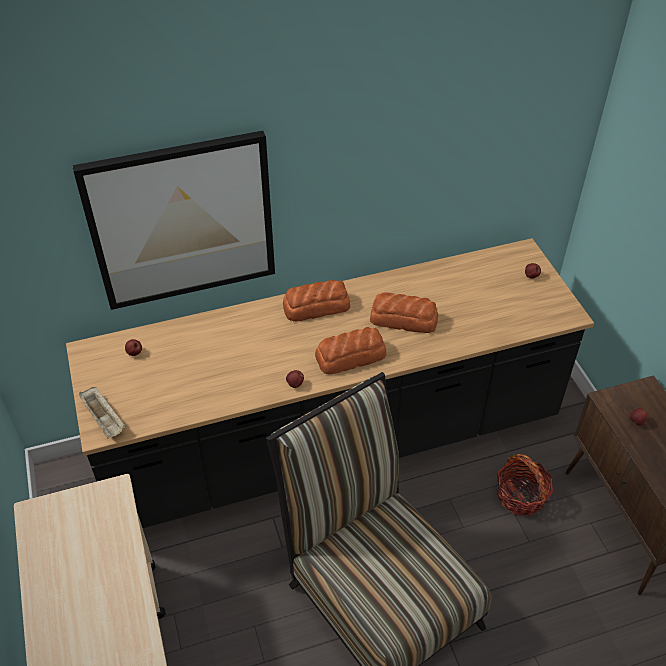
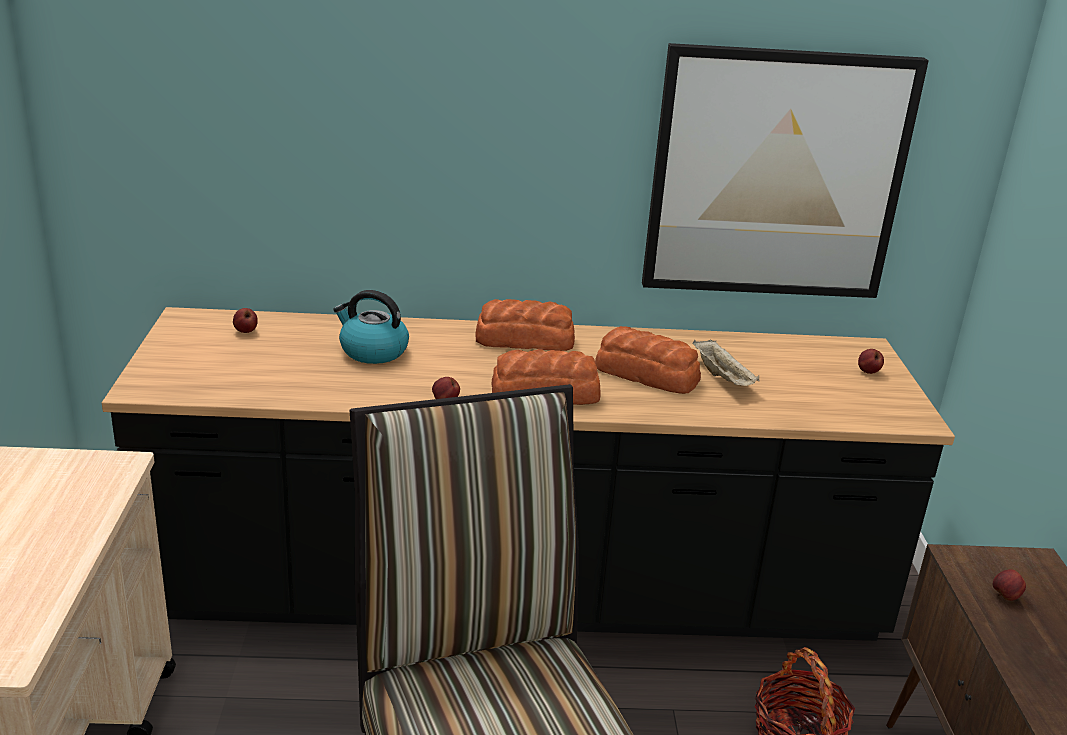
camera: 15 degrees right, 20 degrees down
(104, 419) = (156, 379): beige tray -> beige tray (723, 378)
(182, 221) = (356, 152): picture -> picture (776, 175)
(227, 348) = (372, 351): none -> kettle

